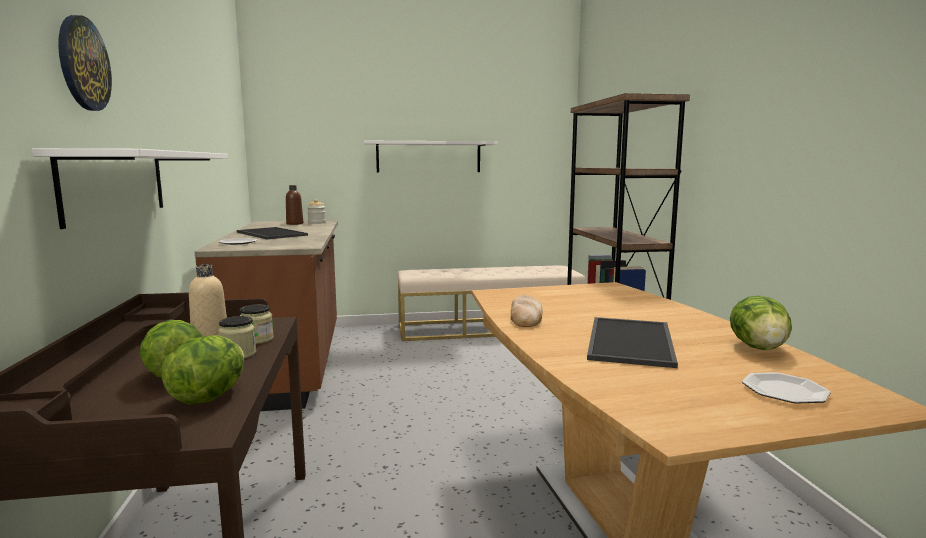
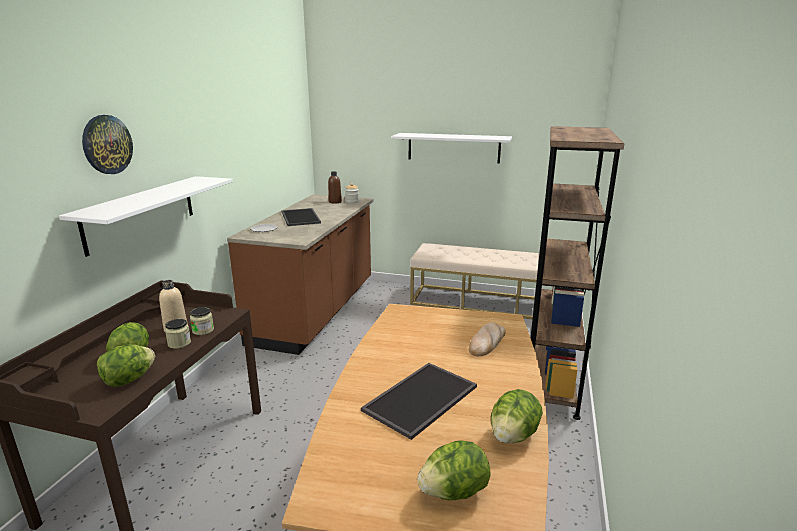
camera: 25 degrees right, 10 degrees up
(526, 316) = (386, 347): bread -> bread (487, 342)
(785, 391) = (454, 491): plate -> lettuce

